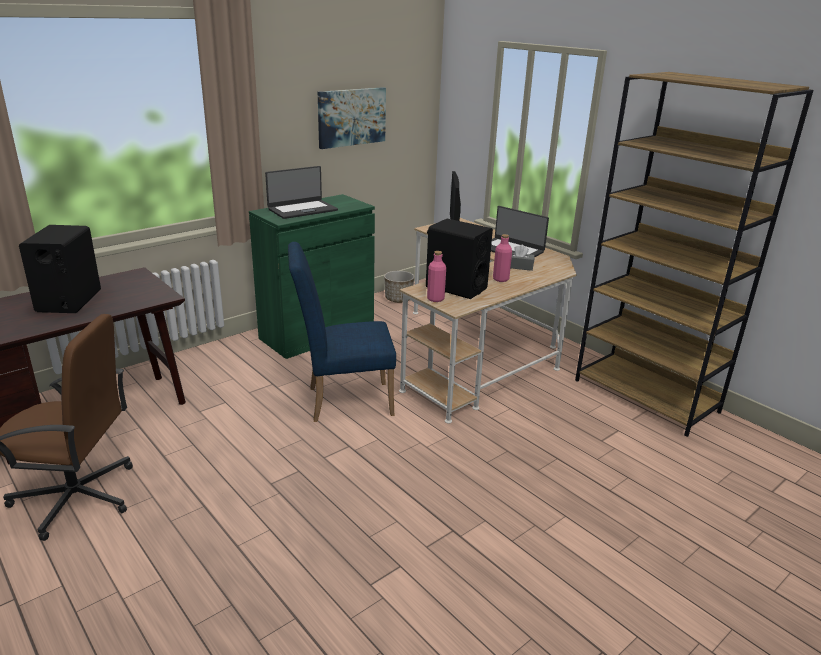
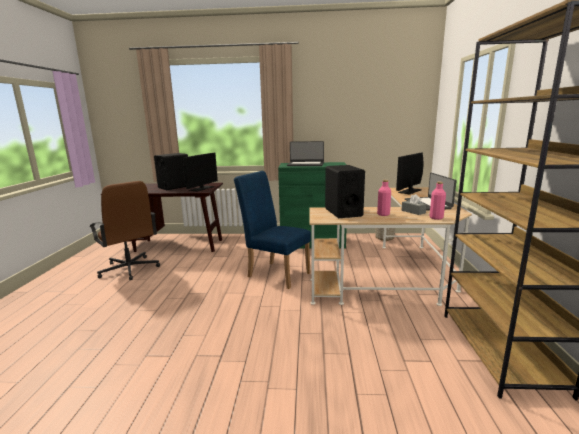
camera: 45 degrees right, 10 degrees down
(141, 291) = (201, 188): none -> monitor
(351, 117) = (360, 117): picture -> none
(435, 299) = (318, 214): pink bottle -> pink bottle (436, 218)

